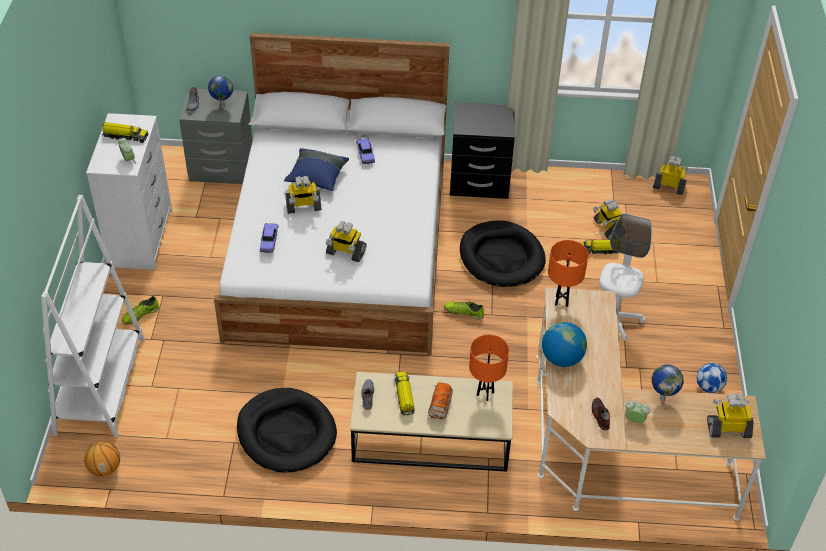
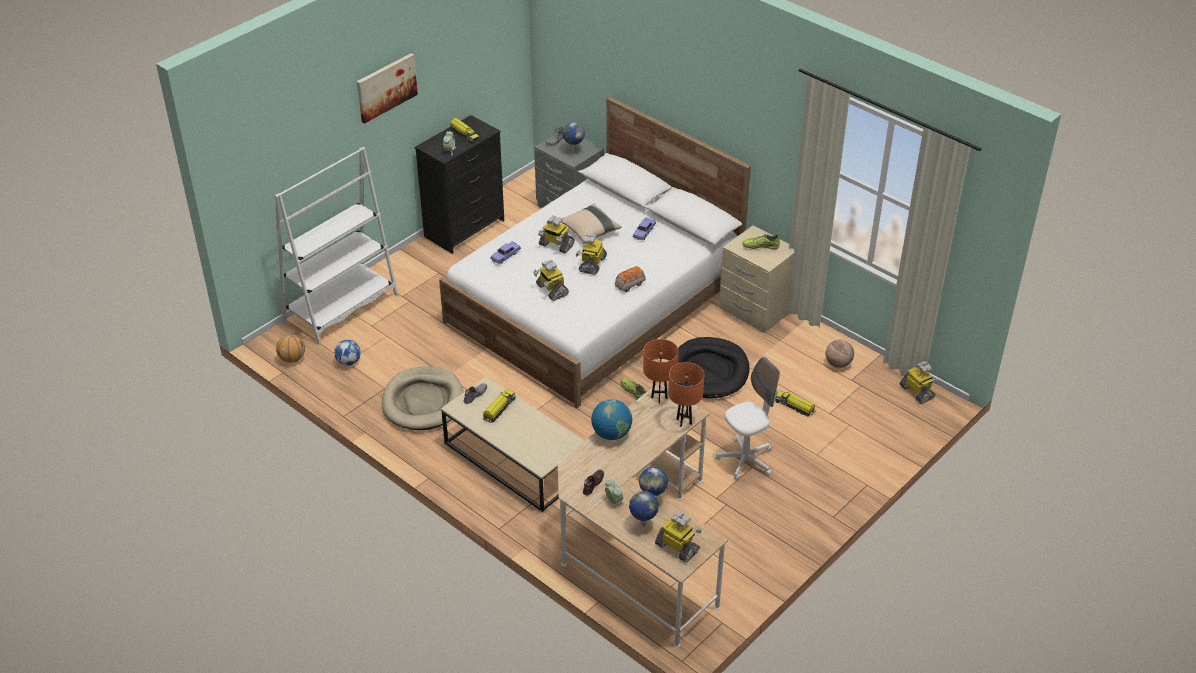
camera: 40 degrees right, 5 degrees down
(56, 116) = (386, 87): none -> picture
(140, 315) = (412, 277): shoe -> shoe (760, 246)
(141, 238) = (465, 229): white dresser -> black dresser
(286, 433) = (423, 401): black dog bed -> beige dog bed
(316, 177) = (589, 231): blue pillow -> beige pillow
(440, 406) = (516, 429): toy car -> toy car (630, 285)
(479, 183) = (754, 310): black nightstand -> beige nightstand
(485, 394) = (556, 439): orange table lamp -> orange table lamp (684, 422)
(590, 195) = (838, 364): none -> basketball
(608, 227) = (823, 395): toy robot -> toy robot (592, 264)
(681, 427) = (643, 525): none -> globe
(709, 387) = (766, 549): football -> football (348, 362)

